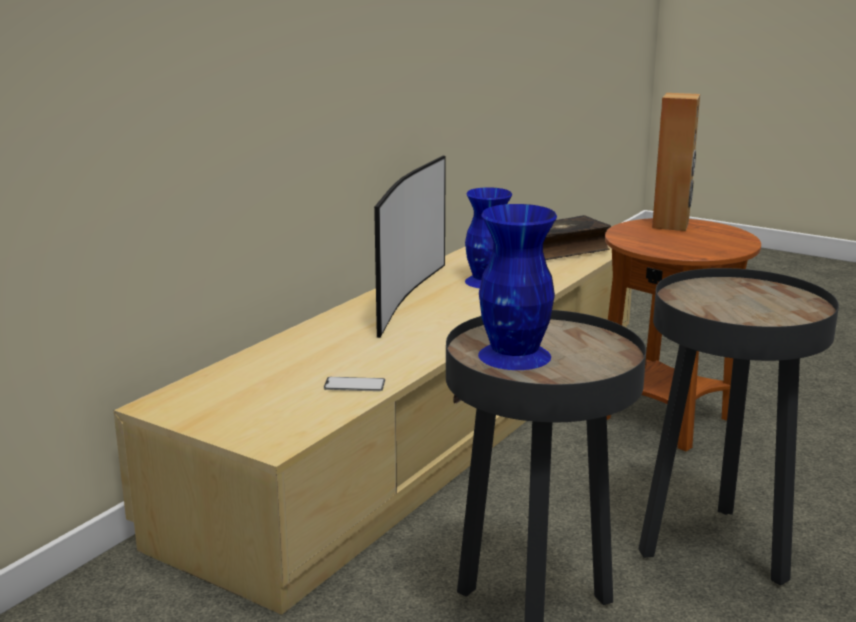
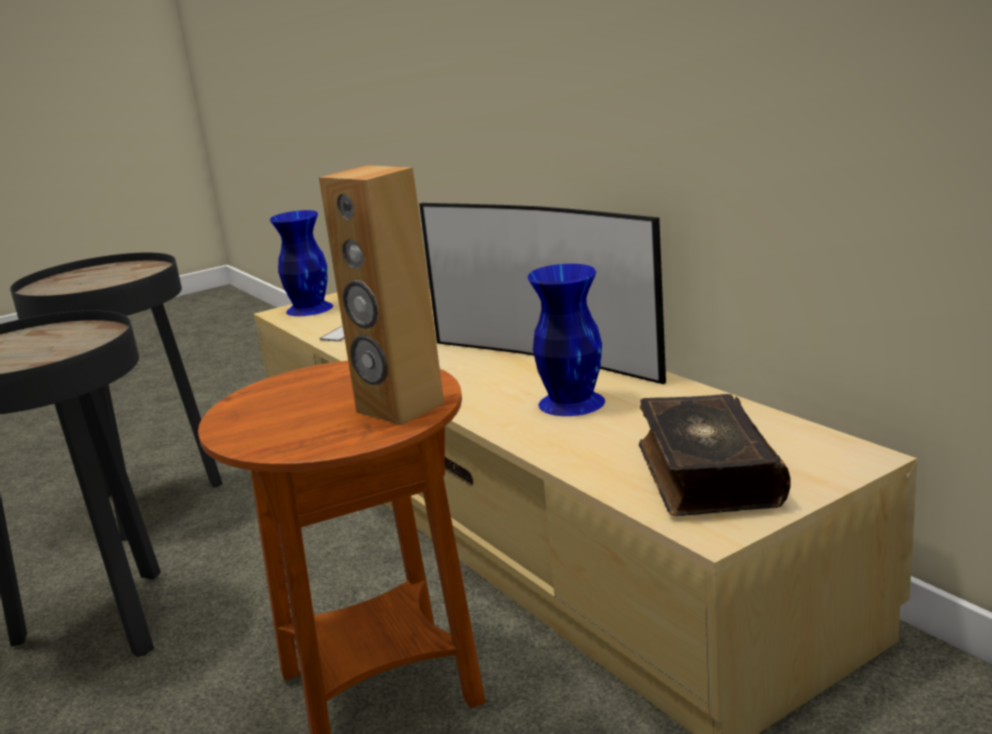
camera: 115 degrees right, 0 degrees up
(514, 356) = (108, 273): blue vase -> blue vase (308, 308)

